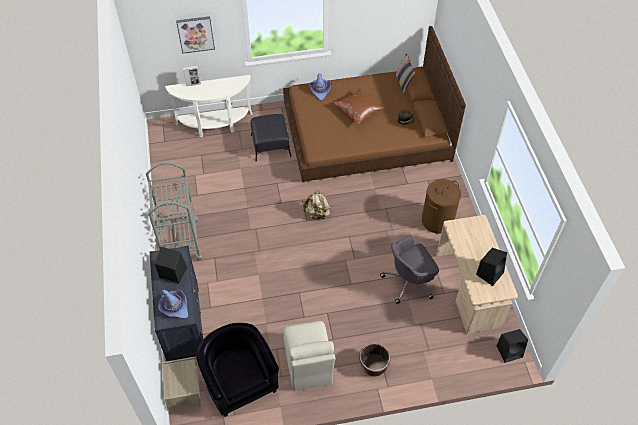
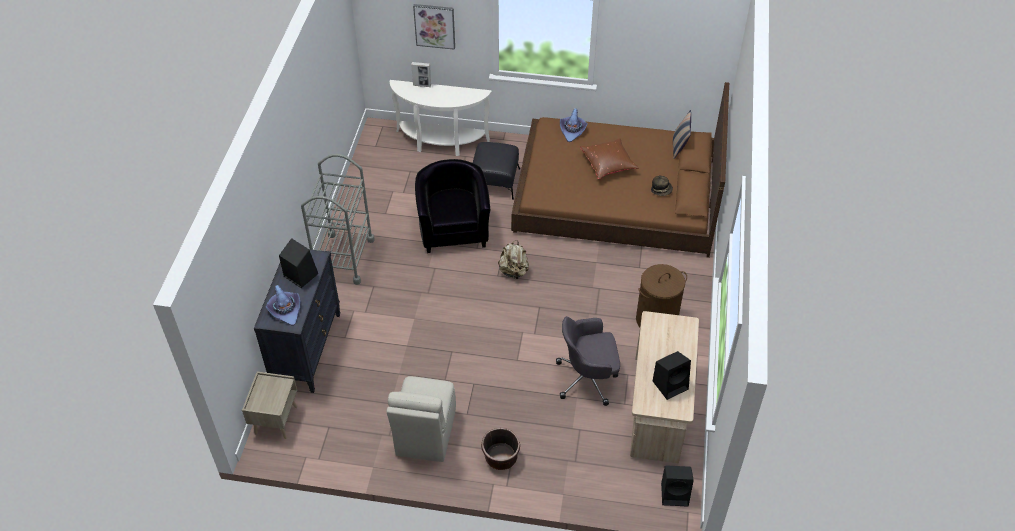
camera: 20 degrees right, 5 degrees down
(239, 381) = (340, 426): black armchair -> black armchair (453, 229)

